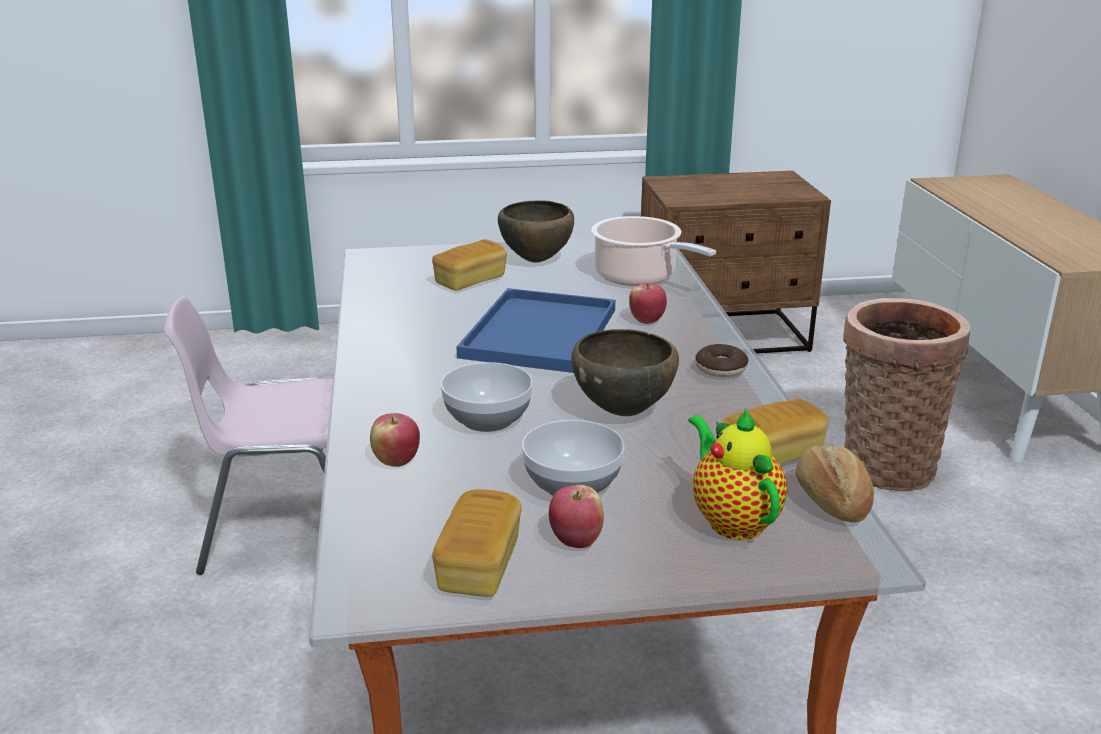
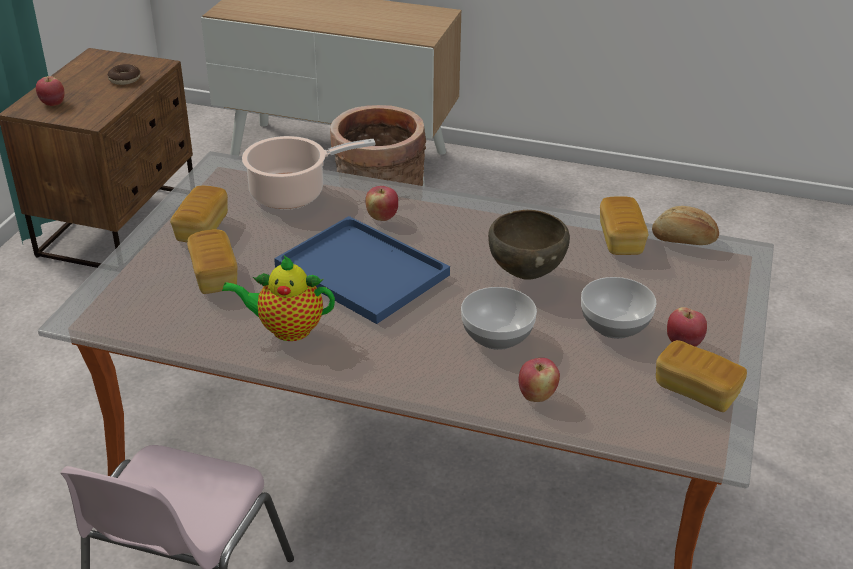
camera: 65 degrees left, 10 degrees up
(537, 260) = (202, 228): brown bowl -> bread
(684, 184) = (53, 103): none -> apple
(721, 369) = (489, 215): donut -> donut (125, 79)
(732, 520) = (687, 280): teapot -> teapot (286, 329)

